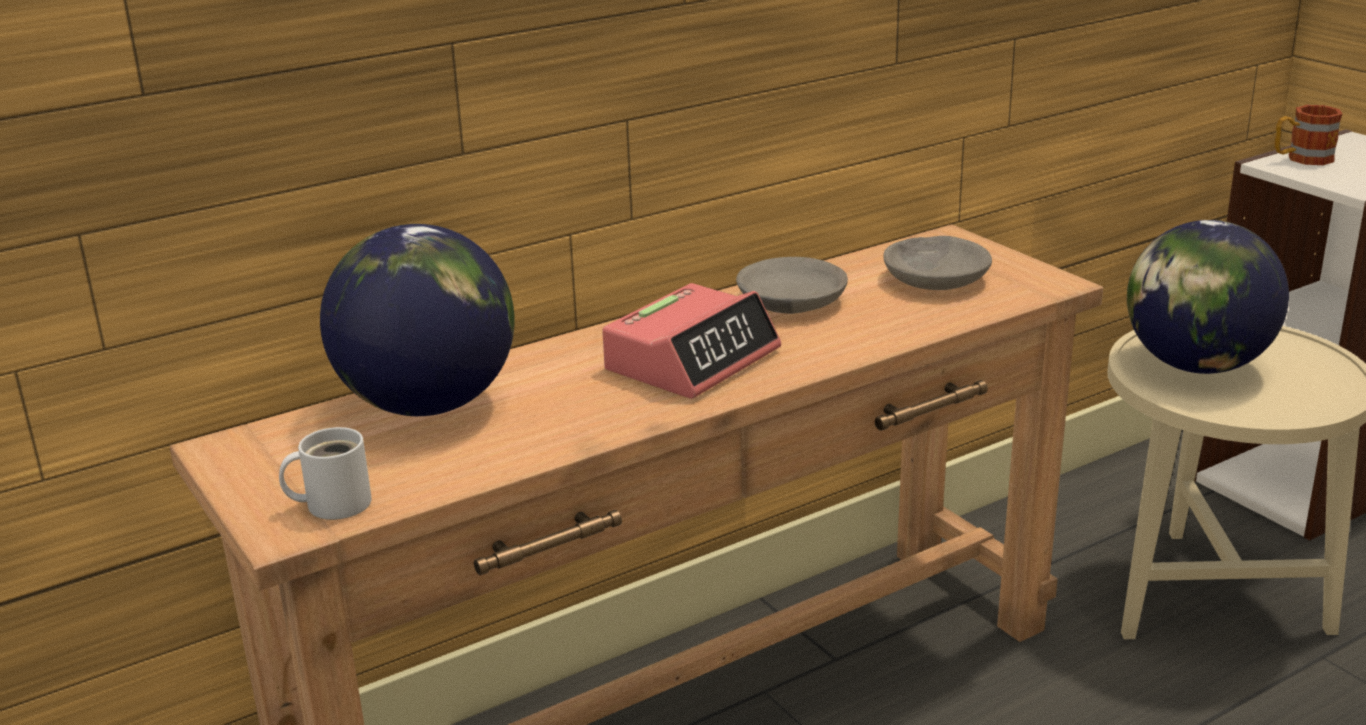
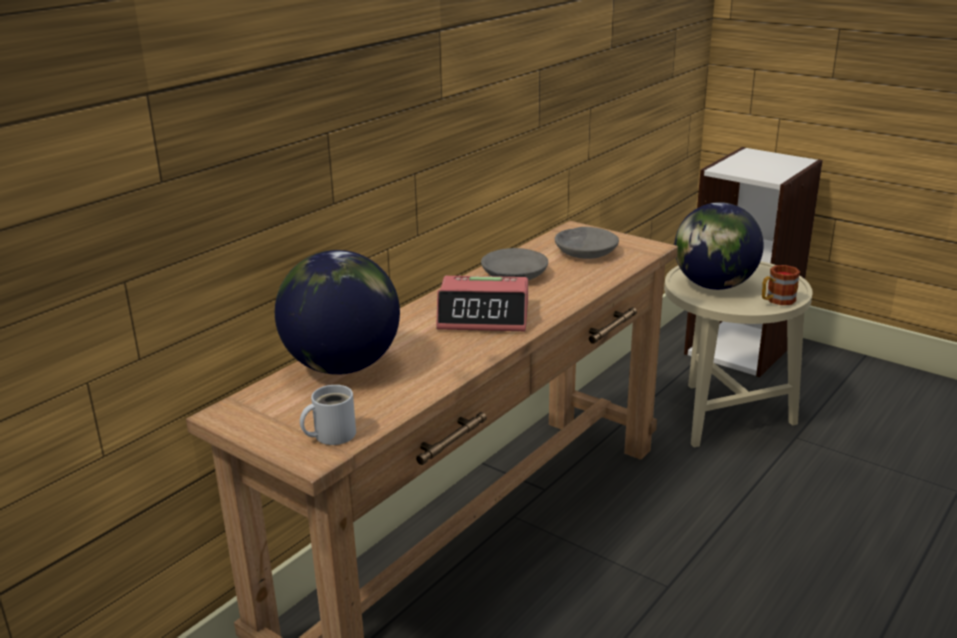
camera: 20 degrees left, 0 degrees up
(693, 360) = (484, 316): alarm clock -> alarm clock turned 75 degrees clockwise
(1301, 159) = (733, 165): mug -> mug (776, 300)

